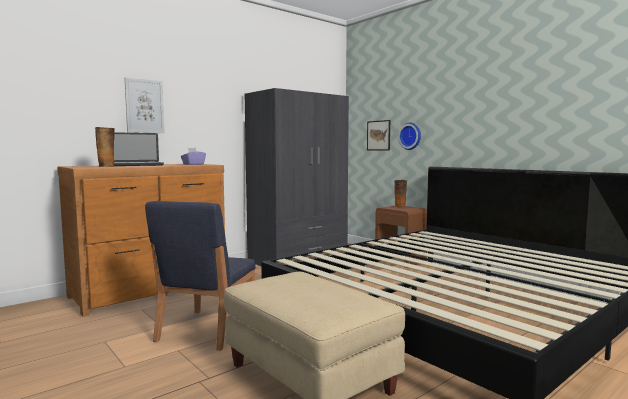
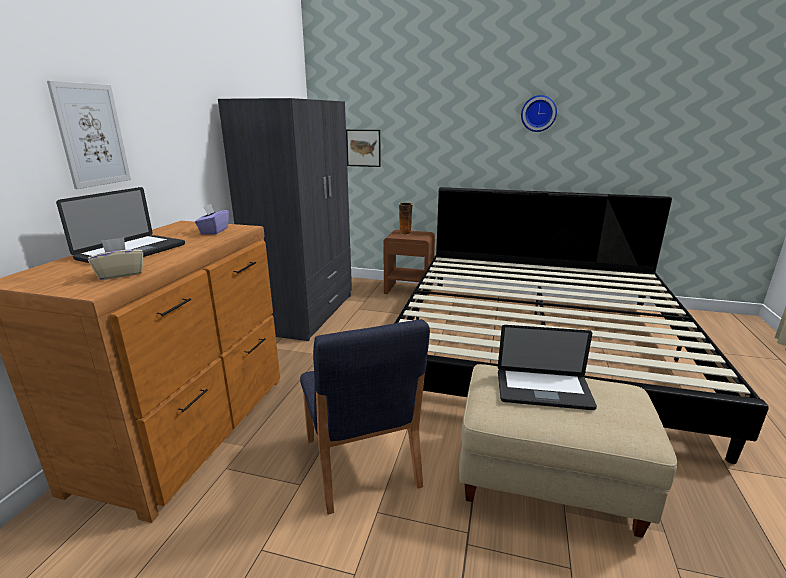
camera: 35 degrees left, 15 degrees up
(107, 167) = (120, 274): vase -> beige tissue box
(306, 285) = (543, 390): none -> laptop
(411, 136) = (409, 151): wall clock -> wall clock (538, 113)

